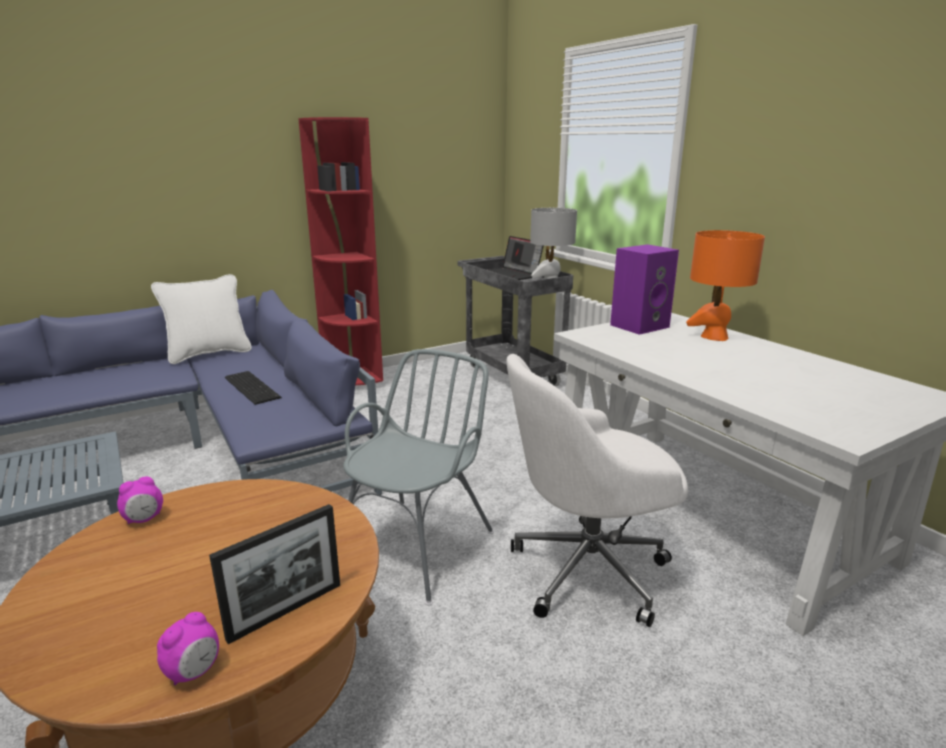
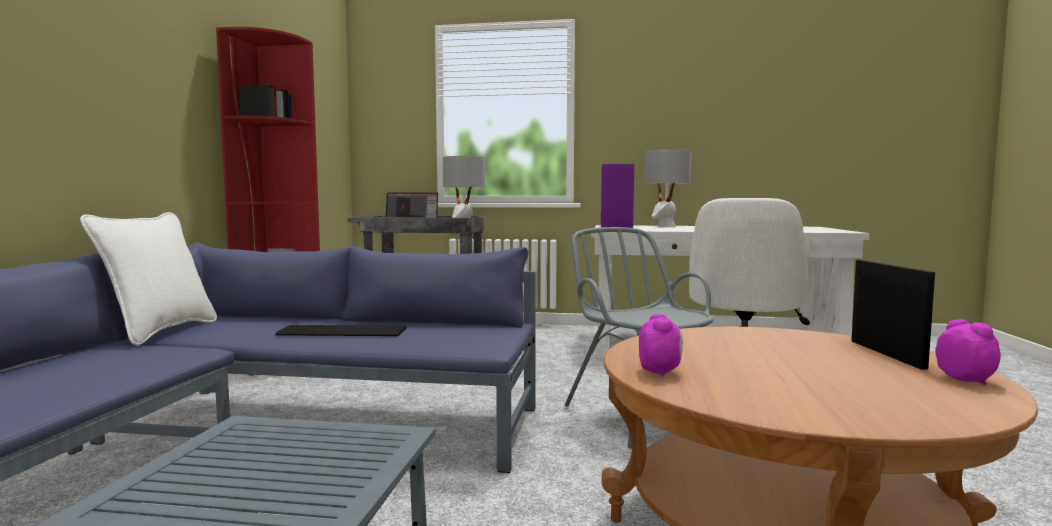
camera: 50 degrees left, 15 degrees down
(714, 337) = (666, 226): orange table lamp -> grey table lamp

